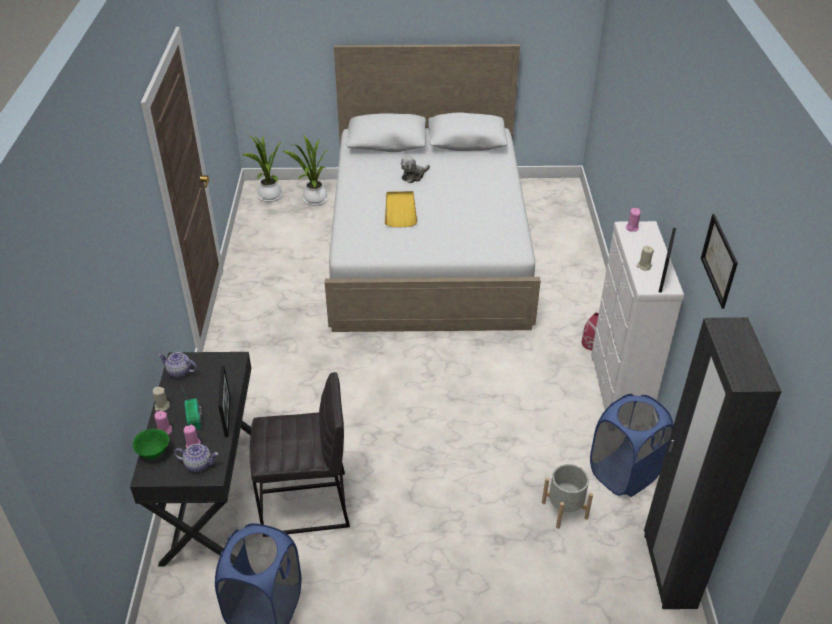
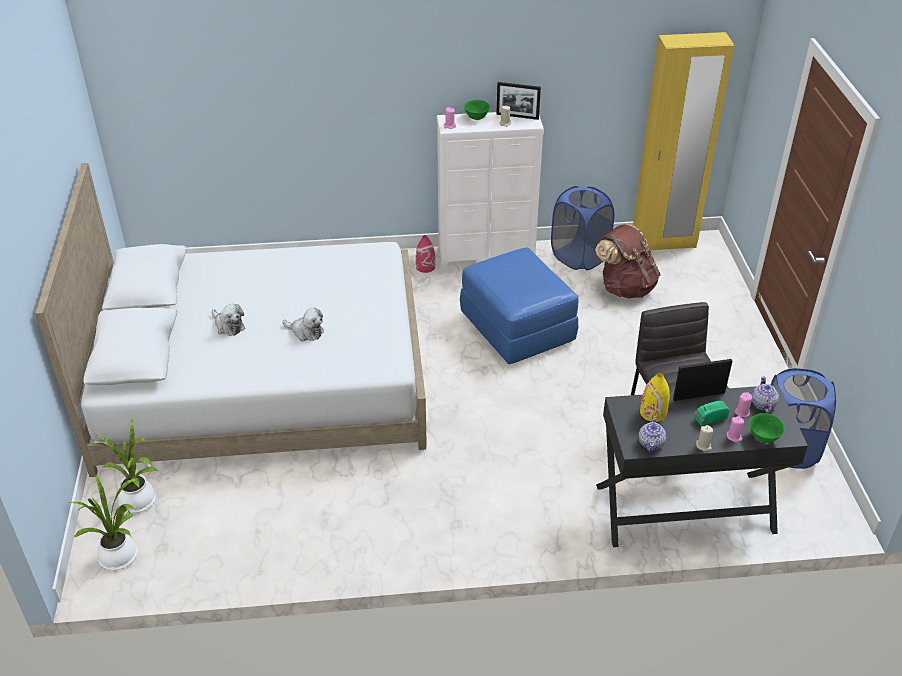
camera: 95 degrees left, 0 degrees up
(216, 379) = (653, 413): none -> yellow vase
(400, 210) = (306, 332): yellow tray -> plush toy
(490, 405) = (518, 328): none -> blue ottoman
(564, 510) = (625, 287): grey planter -> brown backpack
(653, 247) = (476, 118): none -> green bowl
(668, 571) = (663, 243): black wardrobe -> yellow wardrobe
(719, 260) = (582, 46): picture -> none

